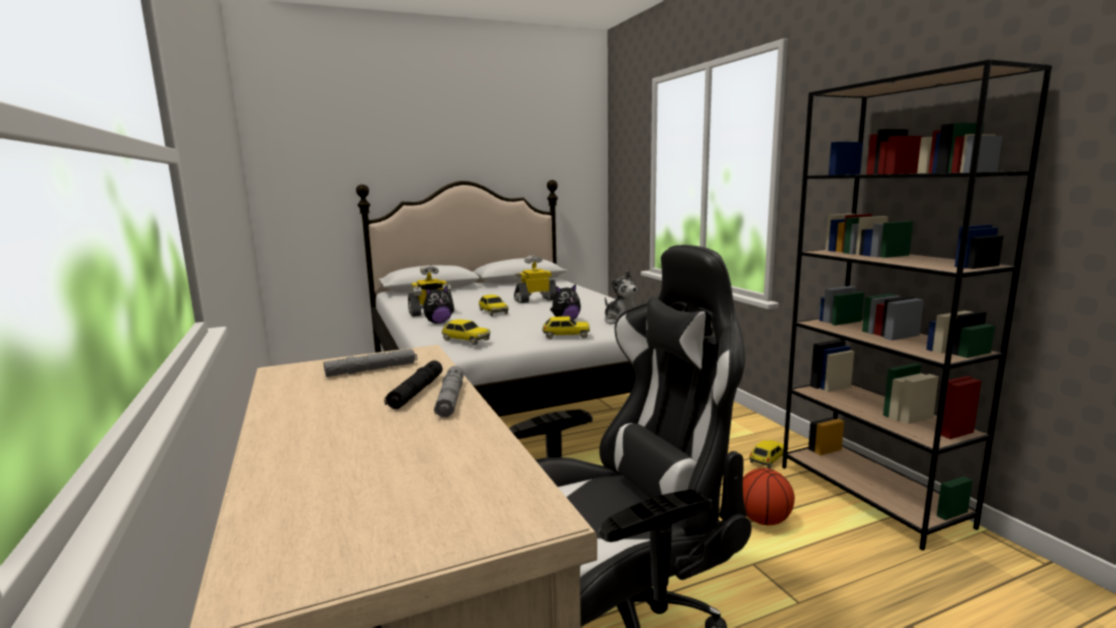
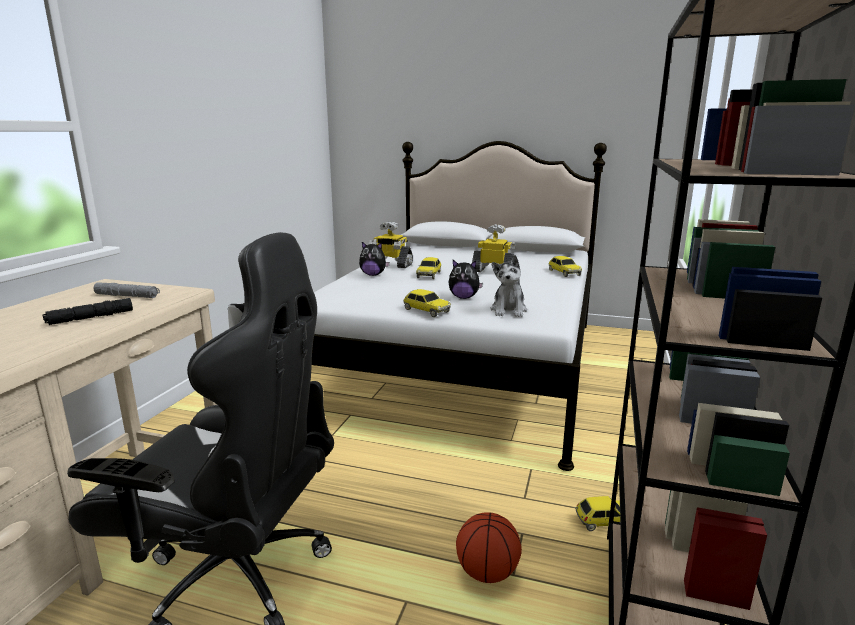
camera: 40 degrees right, 5 degrees up
(450, 399) = (83, 328): grey flashlight -> none
(466, 340) = (345, 294): toy car -> toy car (564, 273)

